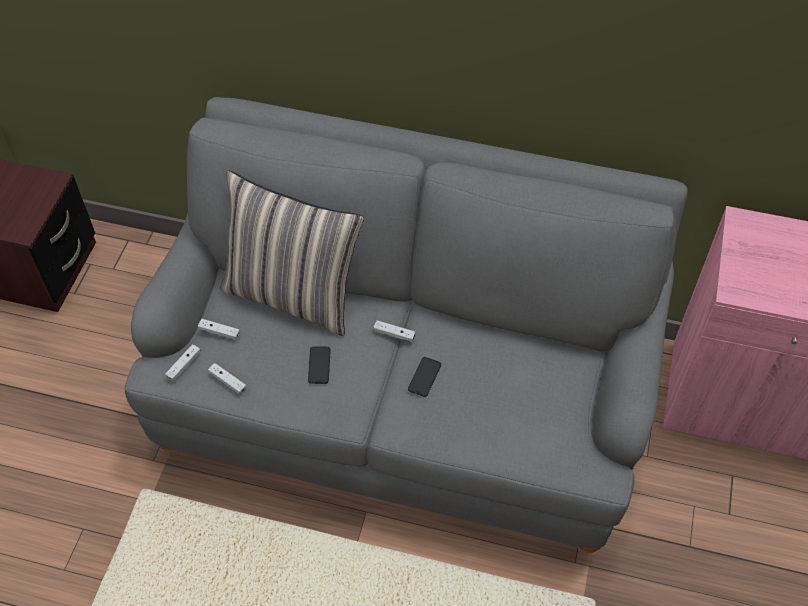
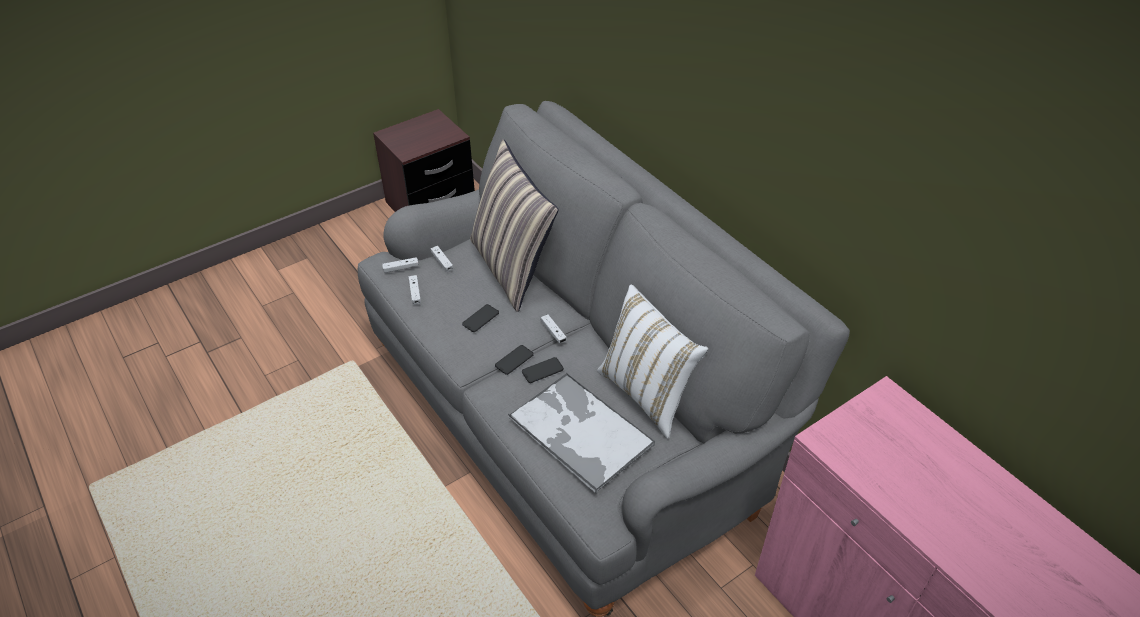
camera: 40 degrees right, 10 degrees down
(387, 384) = (514, 360): none -> phone
(511, 410) = (579, 431): none -> tray
(527, 338) = (647, 394): none -> white pillow

